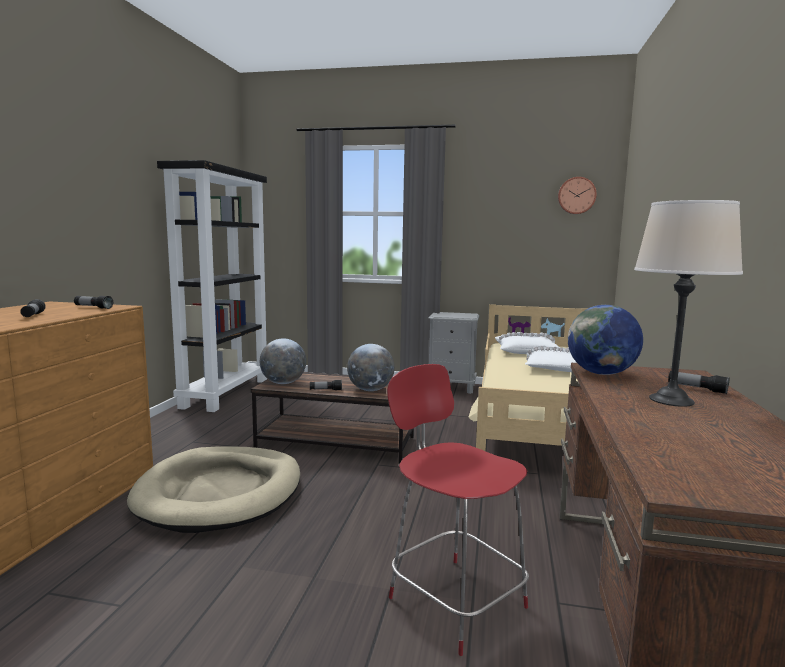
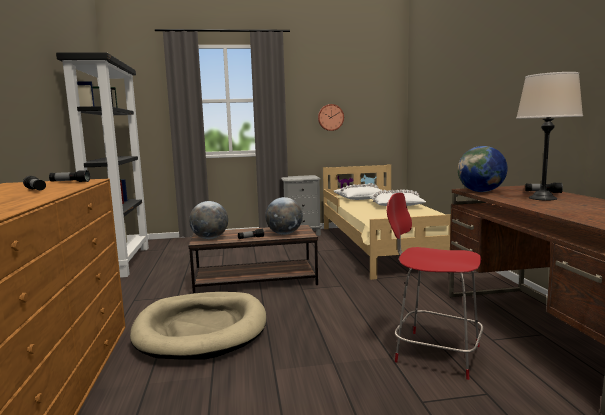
camera: 20 degrees left, 0 degrees up
(576, 195) = (377, 83): wall clock -> wall clock (330, 117)

